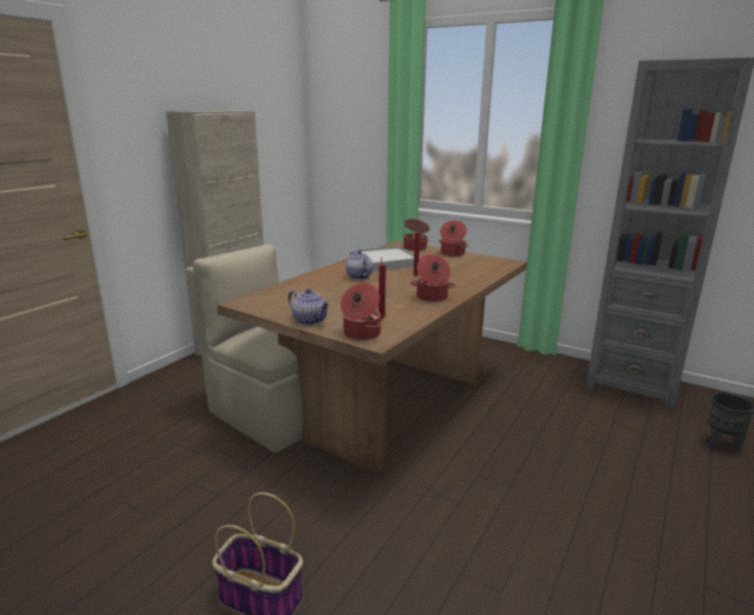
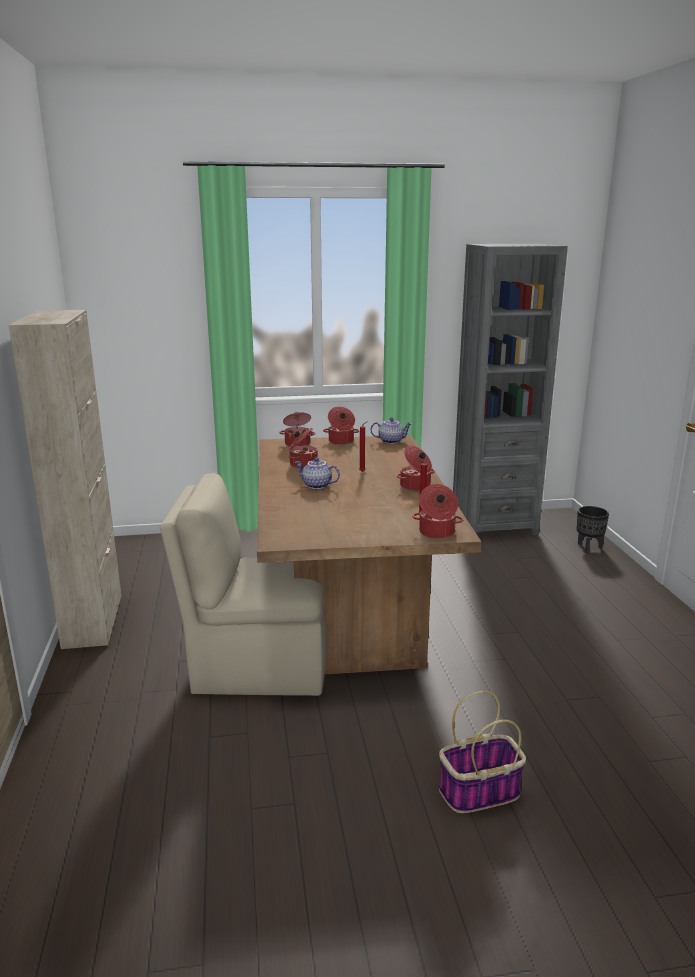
camera: 40 degrees left, 0 degrees up
(310, 320) = (375, 536): teapot -> teapot (391, 441)
(385, 261) = (303, 464): white tray -> cooking pot

